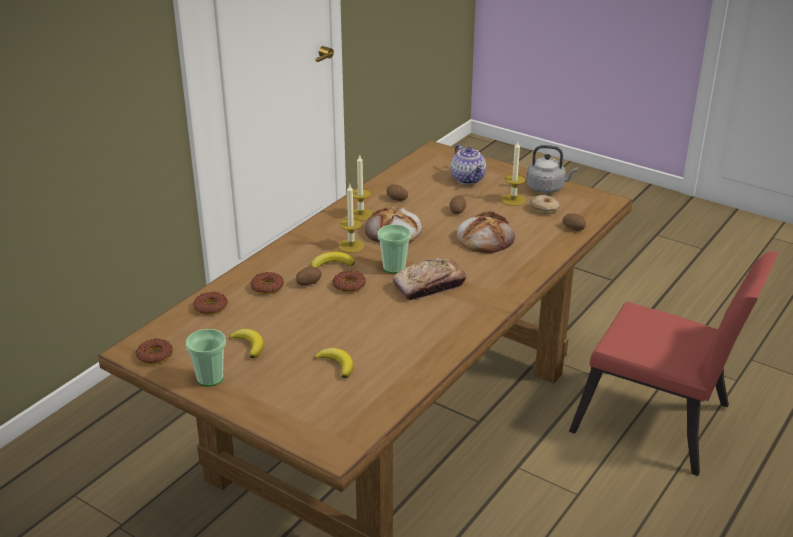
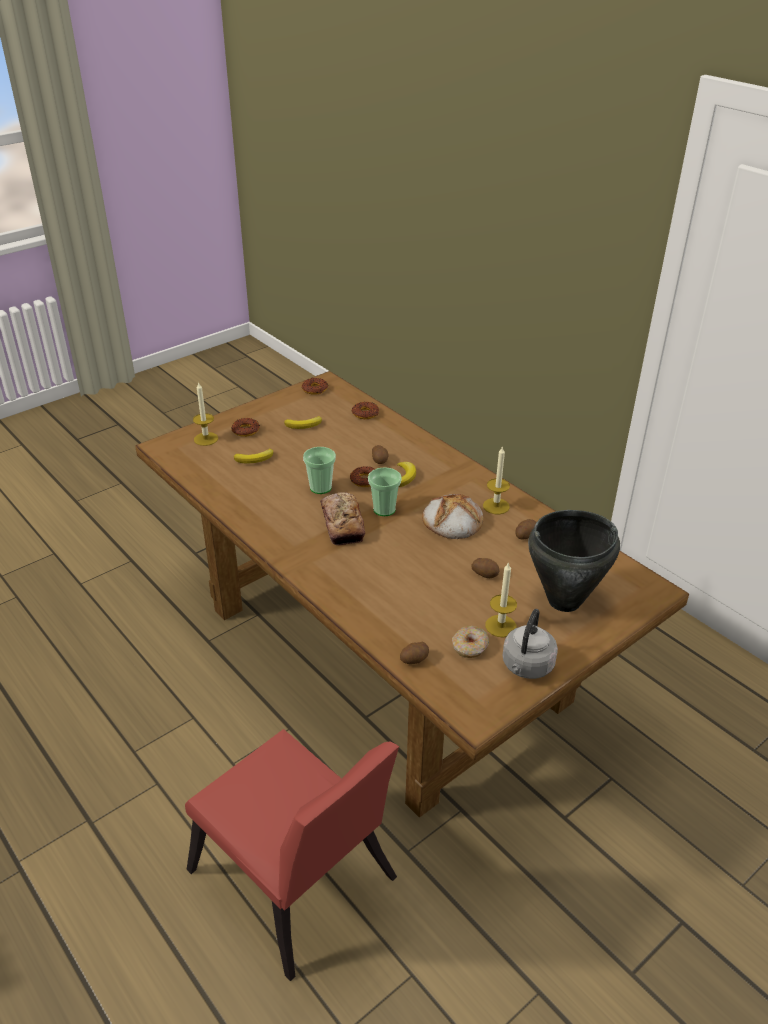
camera: 105 degrees right, 5 degrees up
(210, 378) = (274, 407): cup -> cup (320, 487)
(267, 287) = (382, 440): donut -> donut (246, 430)
(351, 246) = (434, 491): candle -> candle (206, 439)
(468, 179) = (565, 601): teapot -> black cooking pot
(485, 238) = (417, 581): bread -> none
(660, 424) = (298, 885): red chair -> red chair turned 90 degrees counterclockwise

